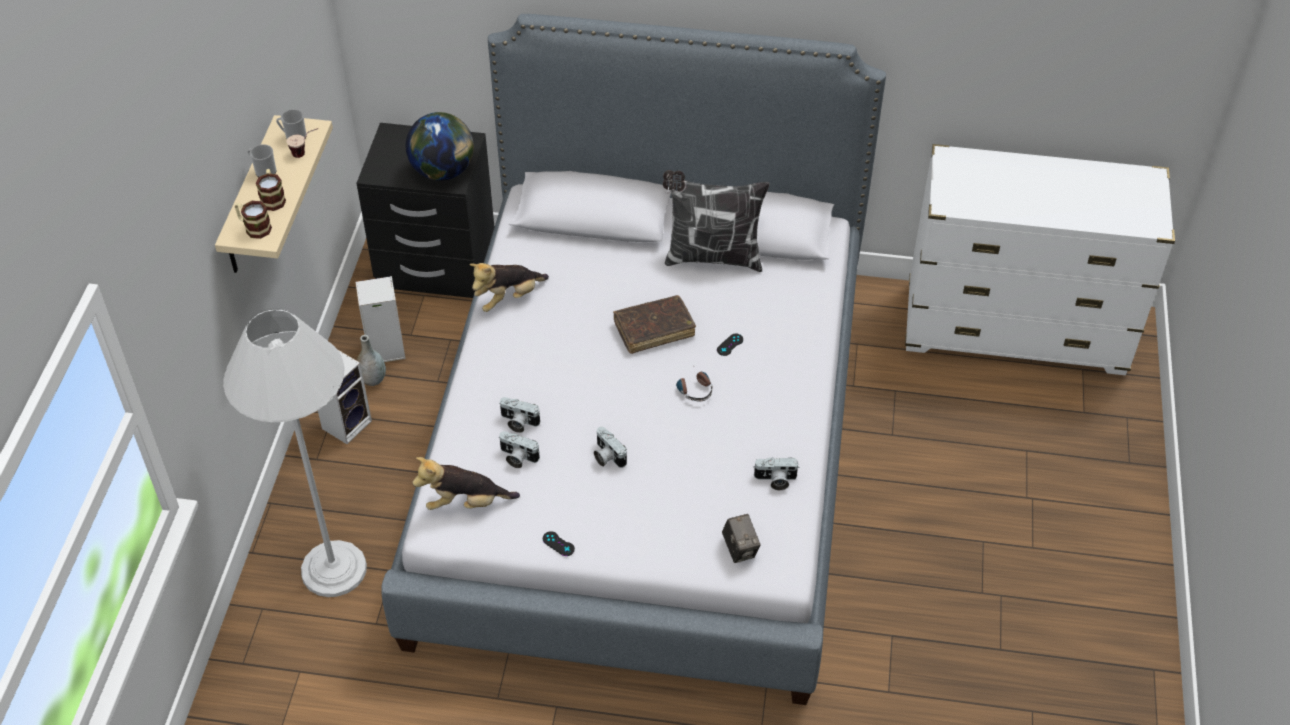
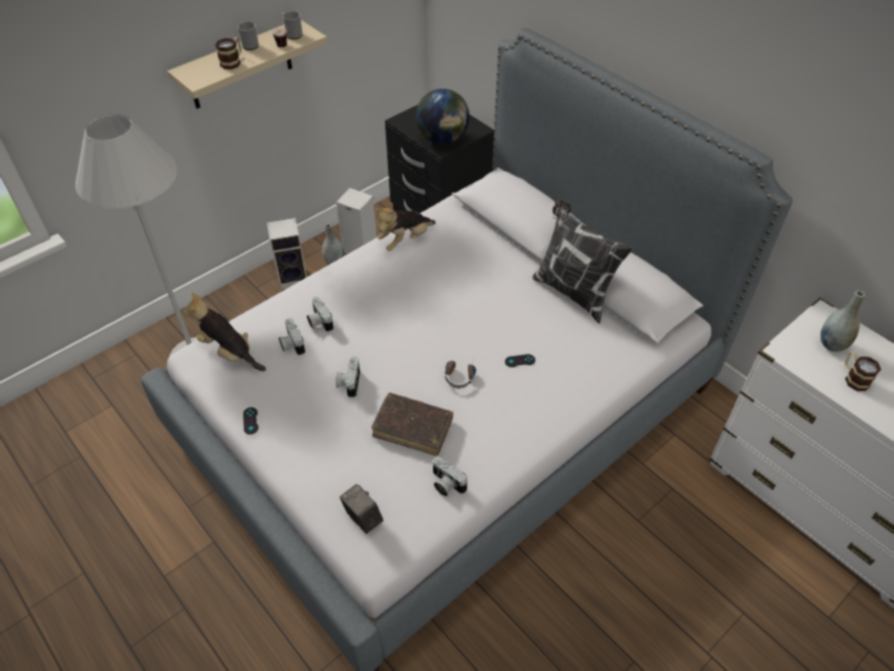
camera: 40 degrees right, 0 degrees up
(254, 228) = (200, 72): mug -> mug (853, 378)
(508, 298) = (405, 240): plush toy -> plush toy turned 45 degrees counterclockwise
(654, 329) = (477, 316): brown book -> brown book (413, 428)
(740, 549) = (363, 518): camera -> camera turned 120 degrees clockwise
(973, 179) = (832, 344): none -> grey vase

